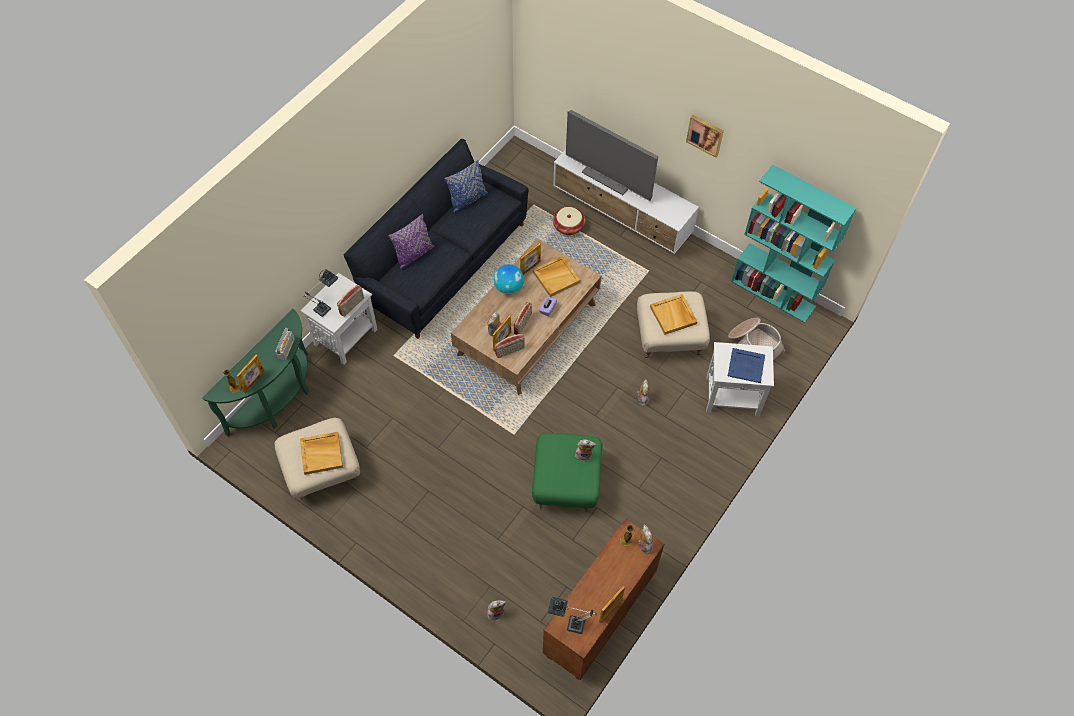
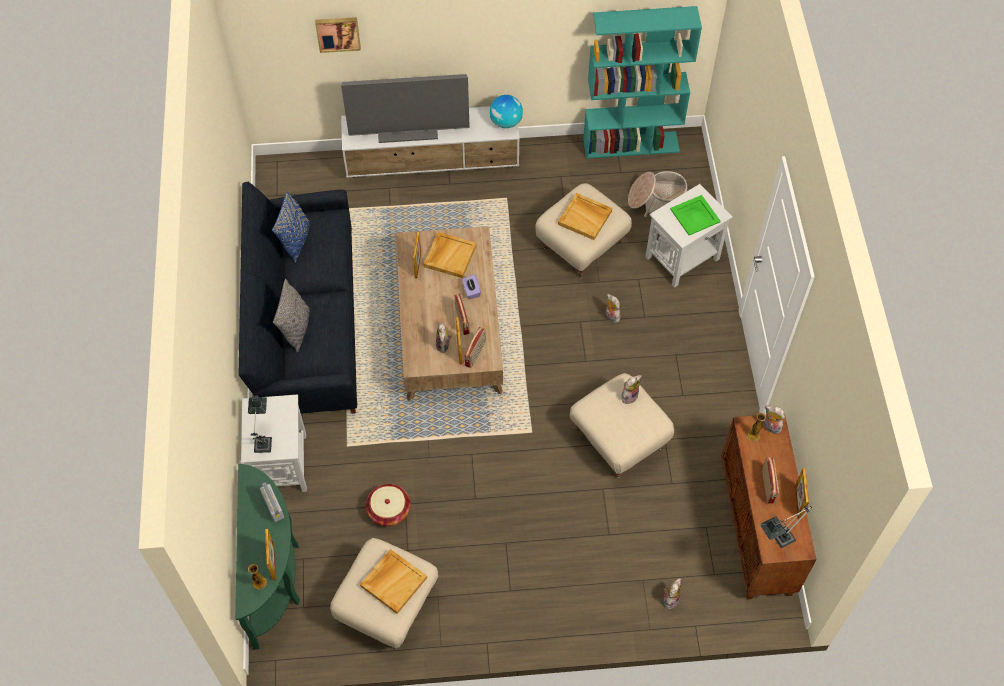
camera: 40 degrees left, 0 degrees up
(352, 306) = (290, 420): radio -> radio (768, 486)
(414, 254) = (296, 329): purple pillow -> grey pillow
(509, 287) = (416, 296): globe -> globe (506, 122)
(565, 483) = (618, 439): green ottoman -> beige ottoman
(568, 226) = (394, 207): basket -> basket (389, 510)
(705, 135) = (504, 24): picture -> picture (338, 33)
(746, 365) = (694, 215): blue tray -> green tray

